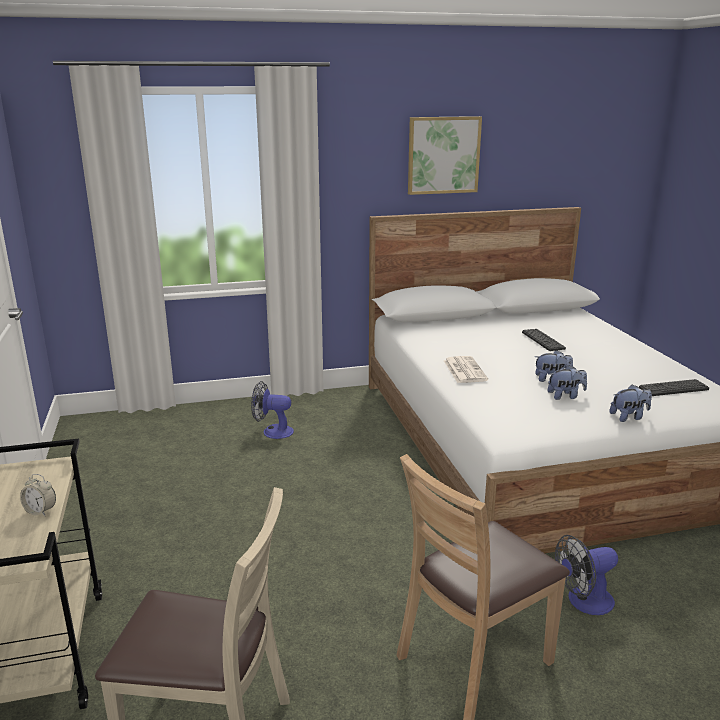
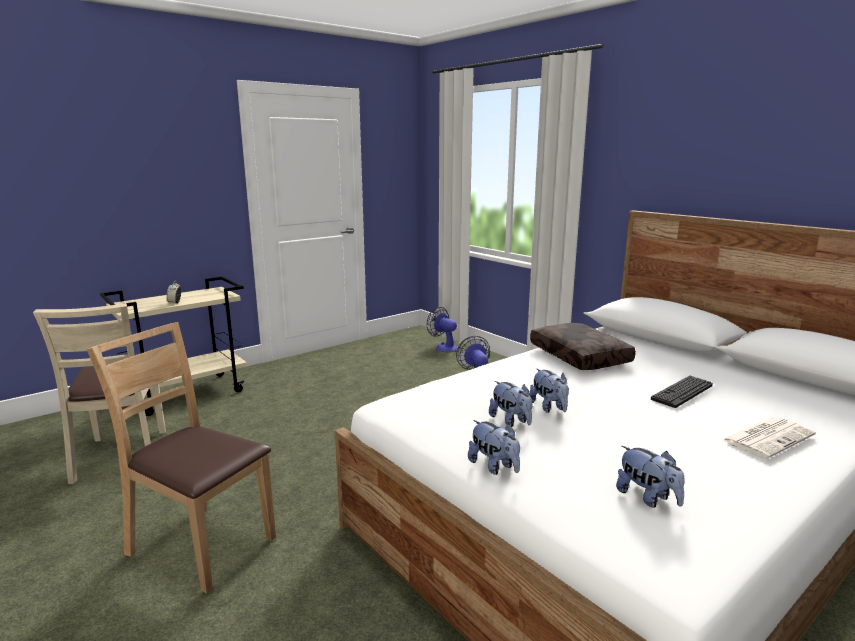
camera: 65 degrees right, 5 degrees down
(443, 155) = (735, 144): picture -> none
(456, 347) = (581, 356): none -> brown pillow
(464, 370) = (516, 366): newspaper -> newspaper (767, 437)
(583, 602) = (310, 605): fan -> fan (443, 347)
(673, 388) = (647, 498): keyboard -> plush toy

